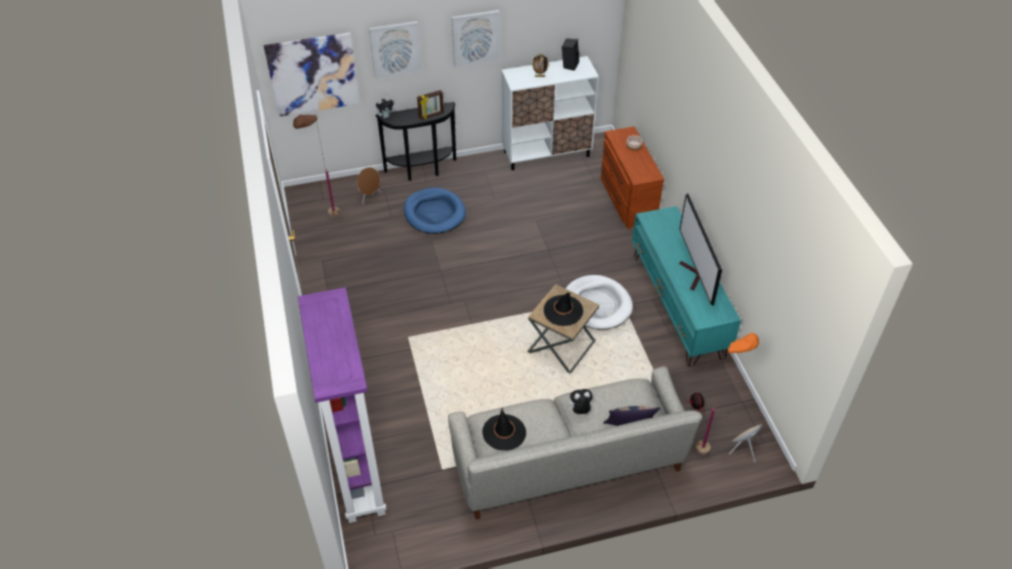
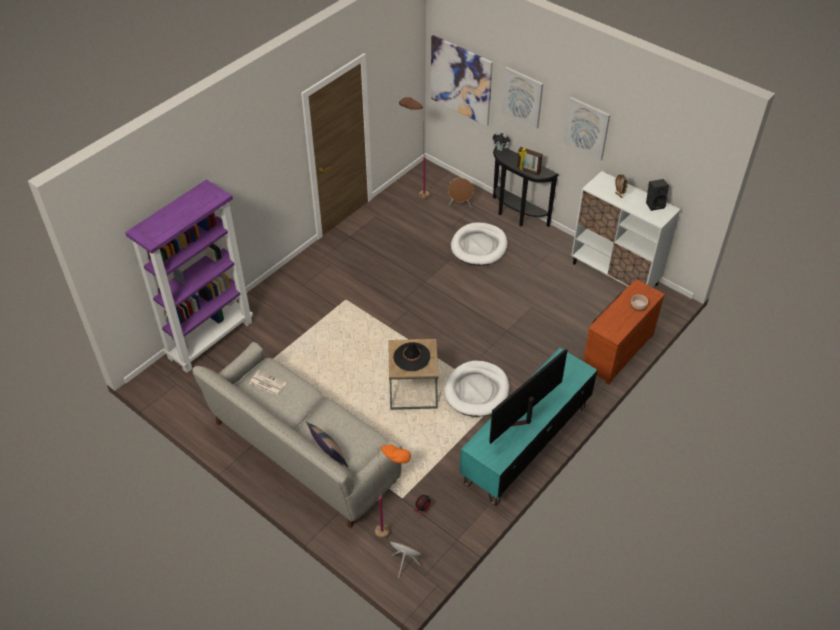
camera: 55 degrees right, 0 degrees up
(434, 213) = (479, 246): blue dog bed -> white dog bed
(504, 432) = (267, 383): black hat -> newspaper
(580, 410) = (322, 417): plush toy -> none

